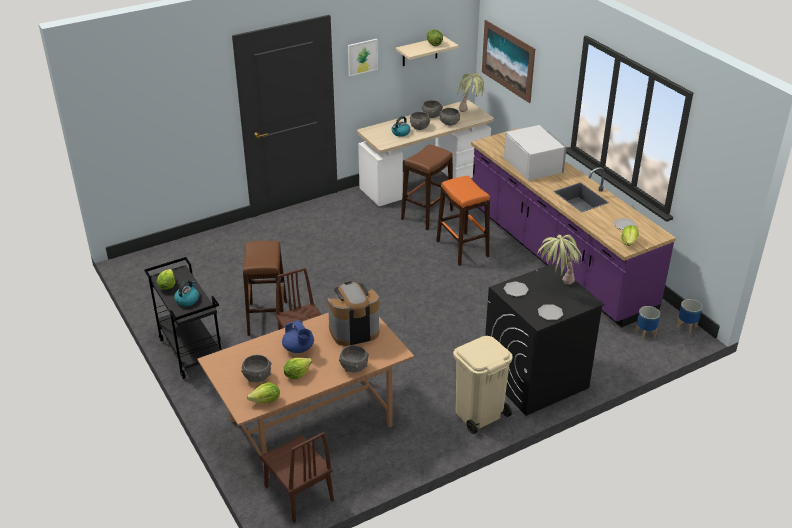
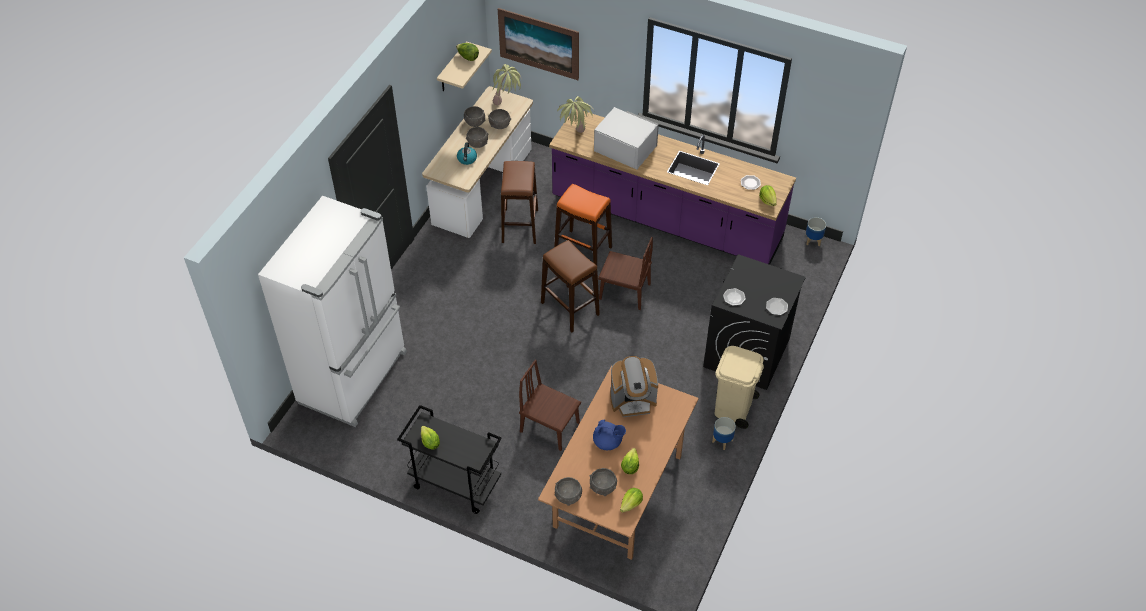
camera: 35 degrees left, 15 degrees up
(187, 300) = (463, 447): kettle -> none
(200, 253) = (355, 378): none -> white fridge
(267, 318) = (486, 412): brown stool -> brown stool (569, 308)
(299, 493) = (667, 556): brown chair -> brown chair (624, 291)
(354, 331) = (633, 400): coffee machine -> coffee machine turned 135 degrees counterclockwise
(354, 367) = (665, 434): grey bowl -> grey bowl (568, 496)
(362, 57) = (416, 104): picture -> none
(556, 286) = (759, 277): potted plant -> potted plant (575, 137)
(645, 333) = (790, 263): planter -> planter (722, 441)

